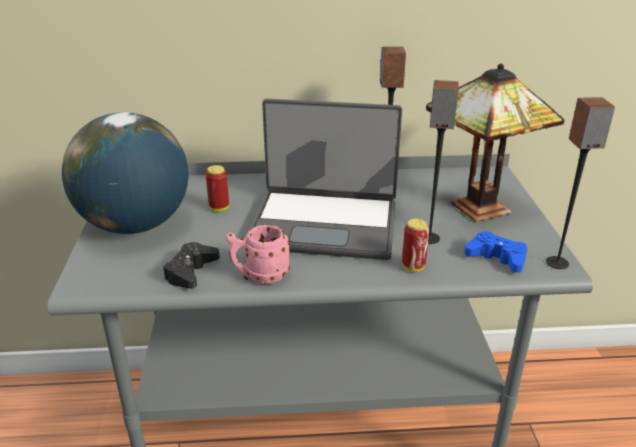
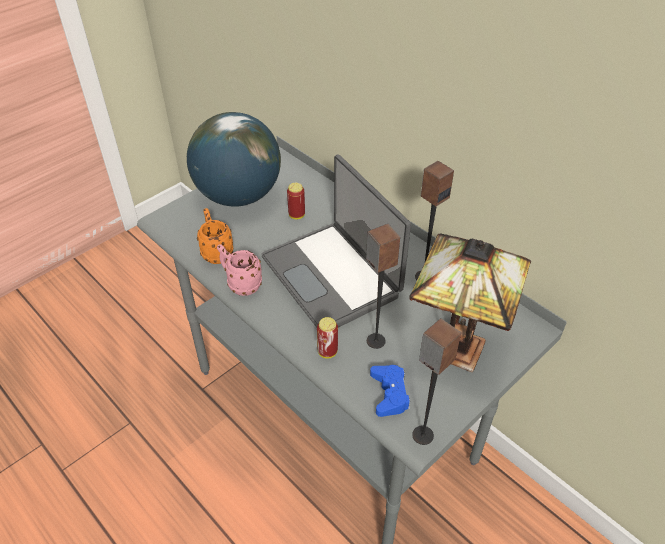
camera: 50 degrees right, 15 degrees up
(191, 271) = (216, 252): black game controller -> orange mug

